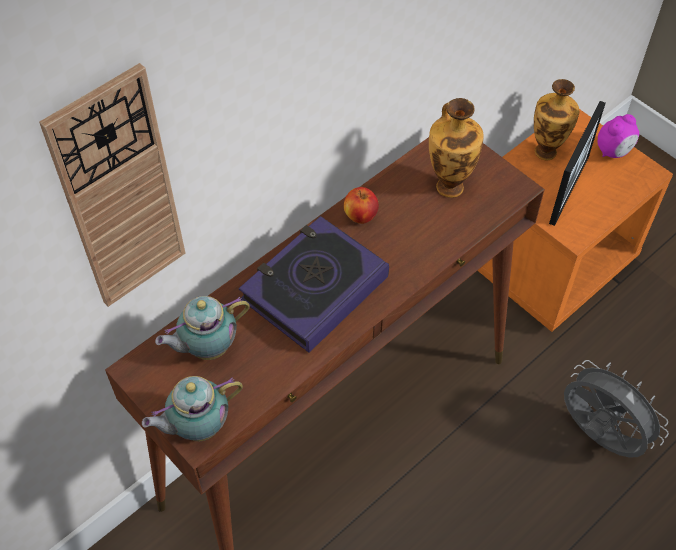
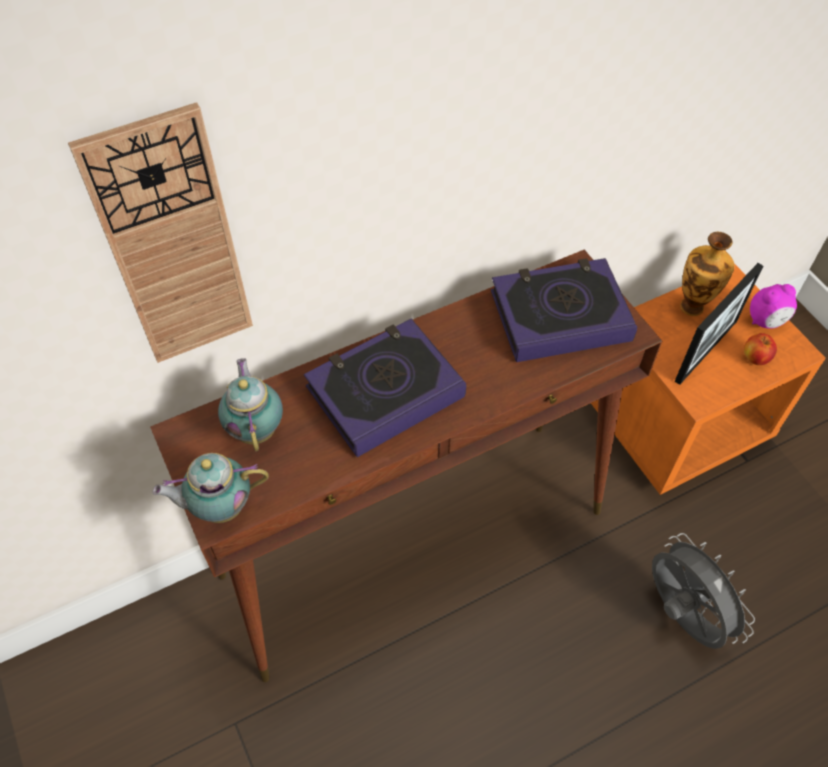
camera: 15 degrees right, 0 degrees up
(207, 348) = (256, 428): teapot -> teapot turned 90 degrees clockwise
(360, 216) = (456, 328): apple -> apple (755, 358)
(449, 185) = (560, 315): vase -> book

